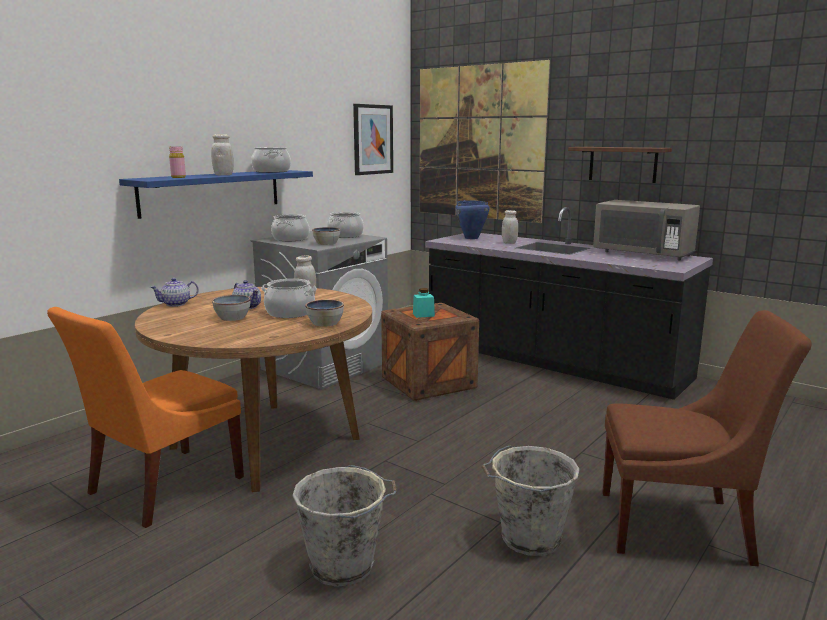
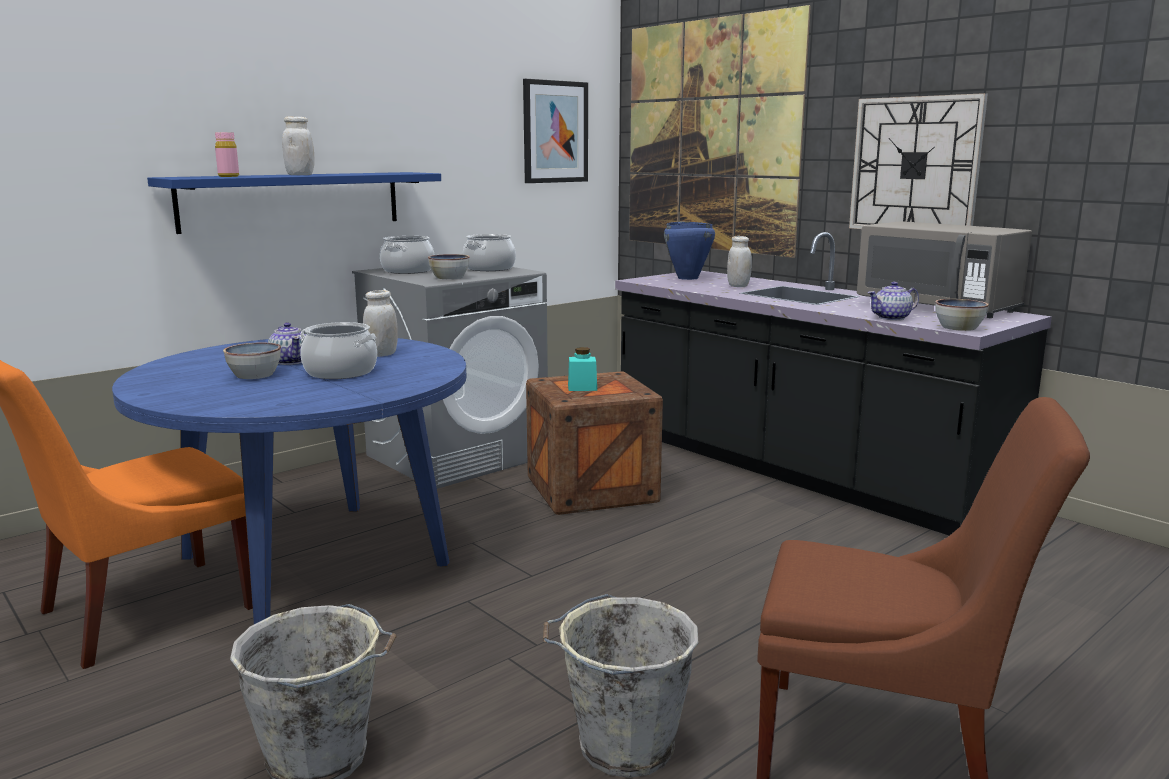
camera: 10 degrees right, 0 degrees up
(176, 304) = (201, 354): teapot -> teapot (892, 318)
(266, 443) = (315, 560): brown dining table -> blue dining table
(272, 171) = (381, 173): cooking pot -> none
(325, 323) = (374, 389): bowl -> bowl (959, 328)
(622, 164) = (915, 165): shelf -> wall clock

